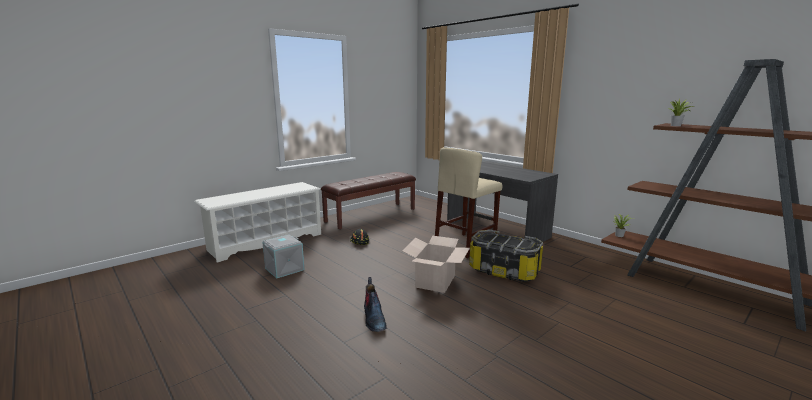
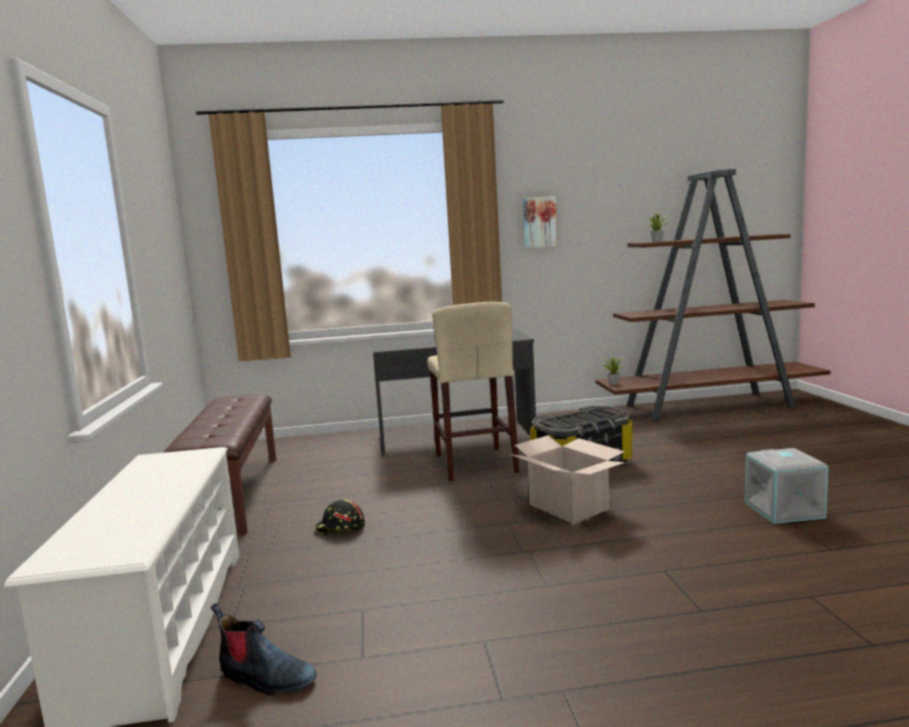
camera: 55 degrees left, 5 degrees down
(284, 269) = (360, 624): grey storage box -> grey storage box (785, 510)
(374, 319) = (647, 573): boot -> boot (265, 678)
(598, 98) = (539, 222): none -> picture

